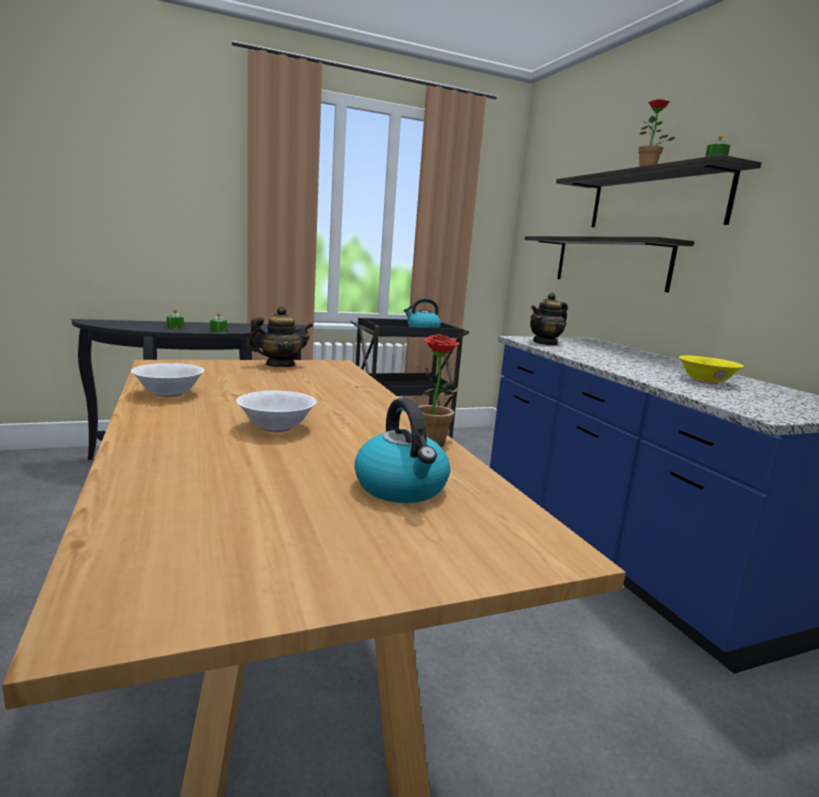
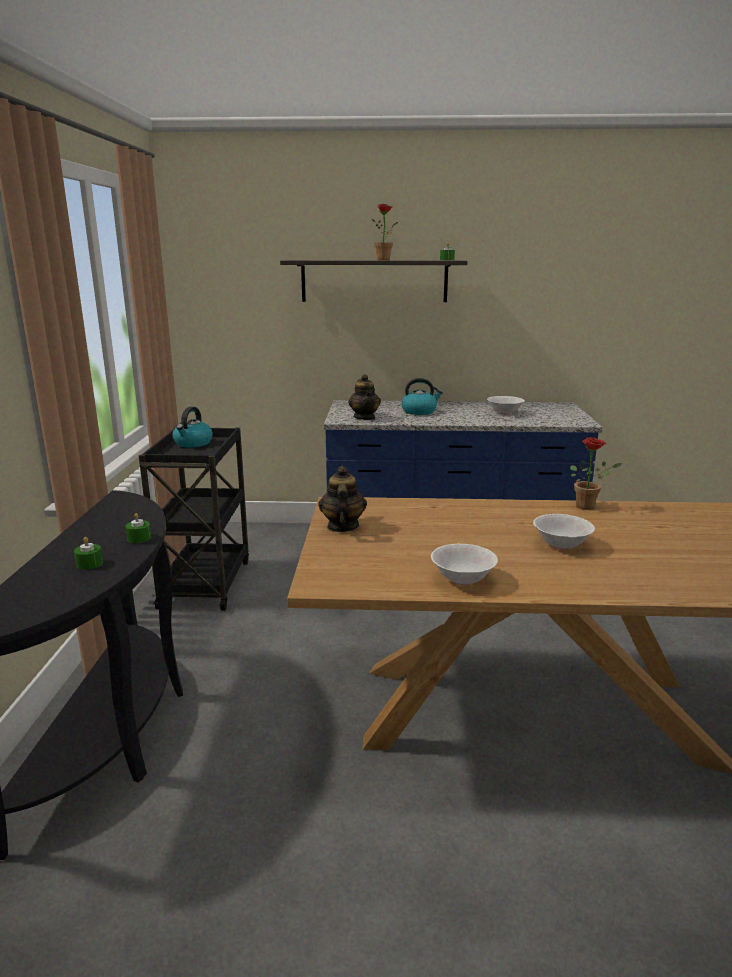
camera: 65 degrees left, 5 degrees up
(402, 488) = (665, 524): kettle -> kettle (419, 411)
(610, 262) = (334, 333): shelf -> none
(706, 381) = (504, 413): yellow bowl -> white bowl

